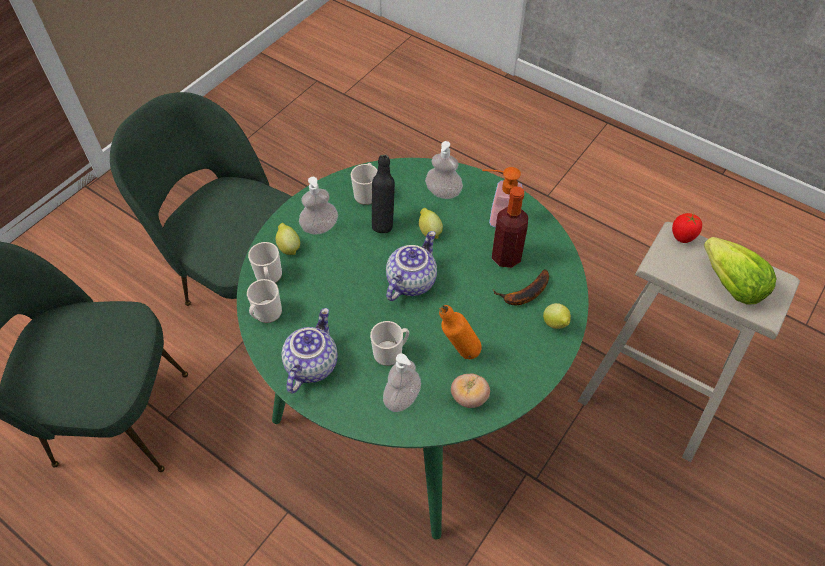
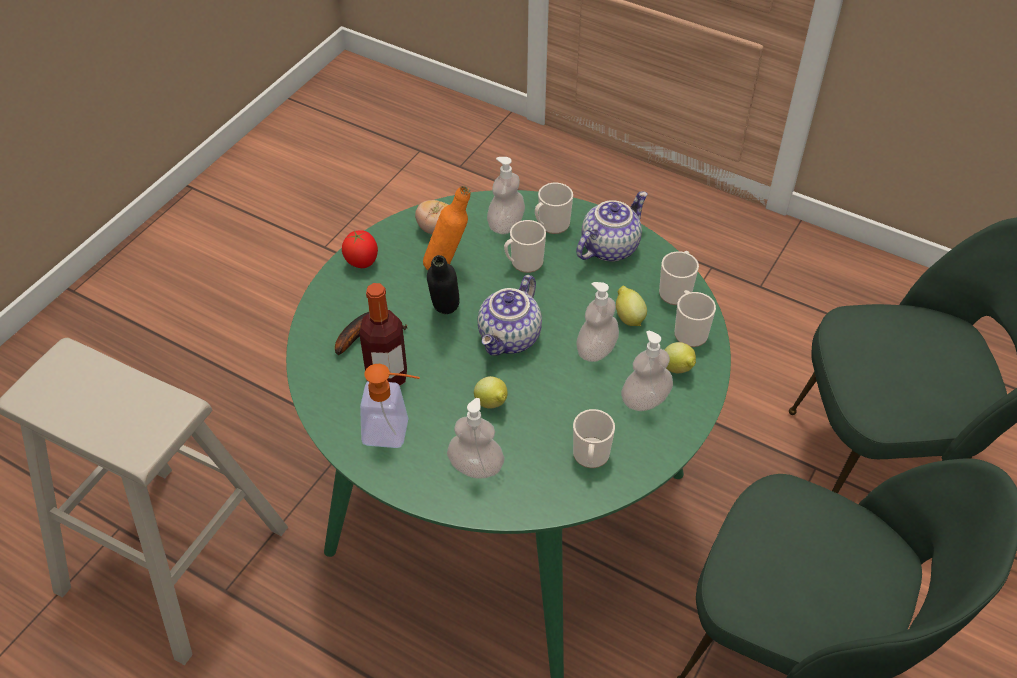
camera: 175 degrees right, 5 degrees down
(311, 364) = (609, 247): teapot -> teapot turned 150 degrees counterclockwise
(345, 267) = (596, 350): none -> soap dispenser
(359, 394) = (551, 225): none -> mug
(383, 222) = (557, 413): black bottle -> black bottle (445, 316)
(555, 324) = (334, 302): lemon -> lemon (628, 317)
(682, 238) = (131, 448): tomato -> tomato (362, 263)
(731, 285) = (93, 386): lettuce -> none

